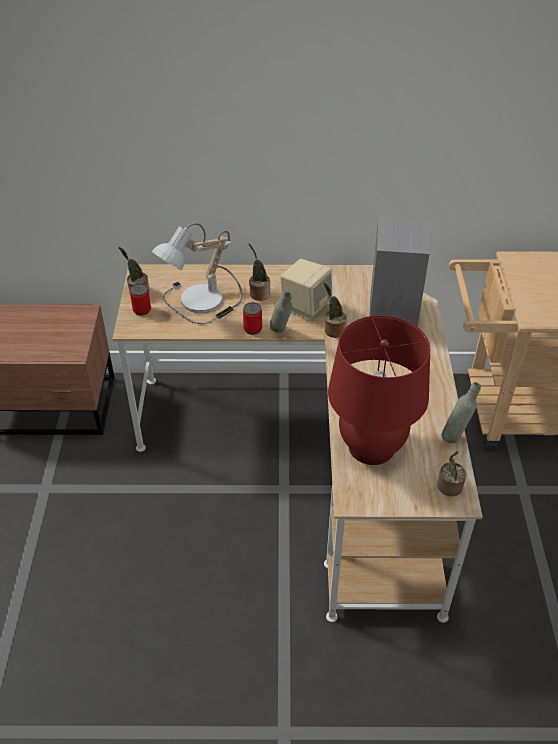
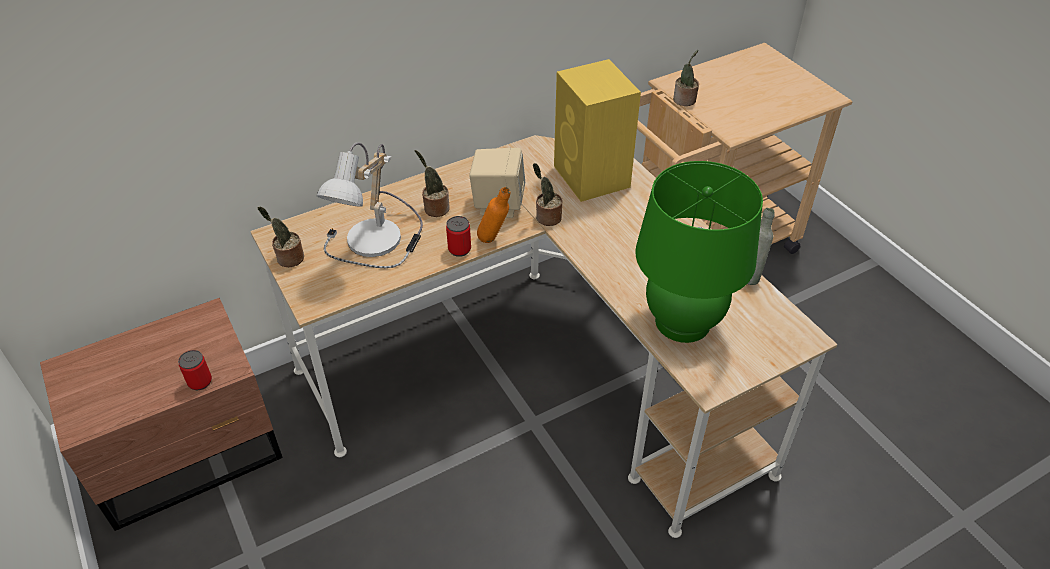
camera: 30 degrees left, 0 degrees up
(142, 310) = (310, 277): can -> can (200, 382)
(281, 333) = (494, 242): grey bottle -> orange bottle
(371, 446) = (682, 322): red table lamp -> green table lamp
(393, 313) = (592, 177): grey speaker -> yellow speaker
(449, 487) = (786, 329): potted plant -> potted plant (685, 101)

